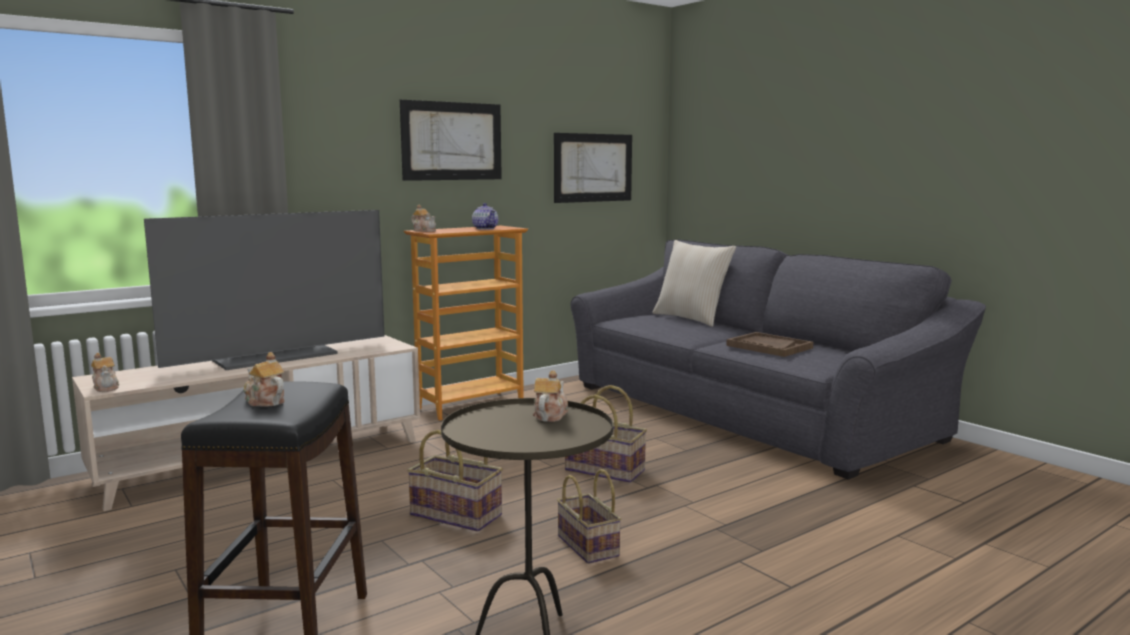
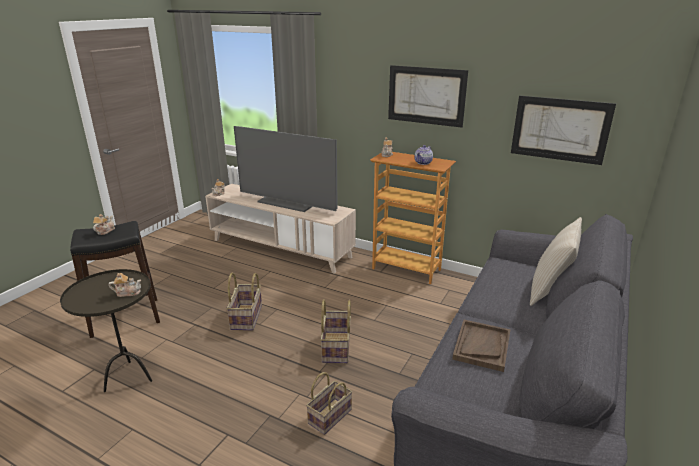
camera: 65 degrees right, 15 degrees up
(585, 545) = (227, 368): basket -> basket (330, 415)

